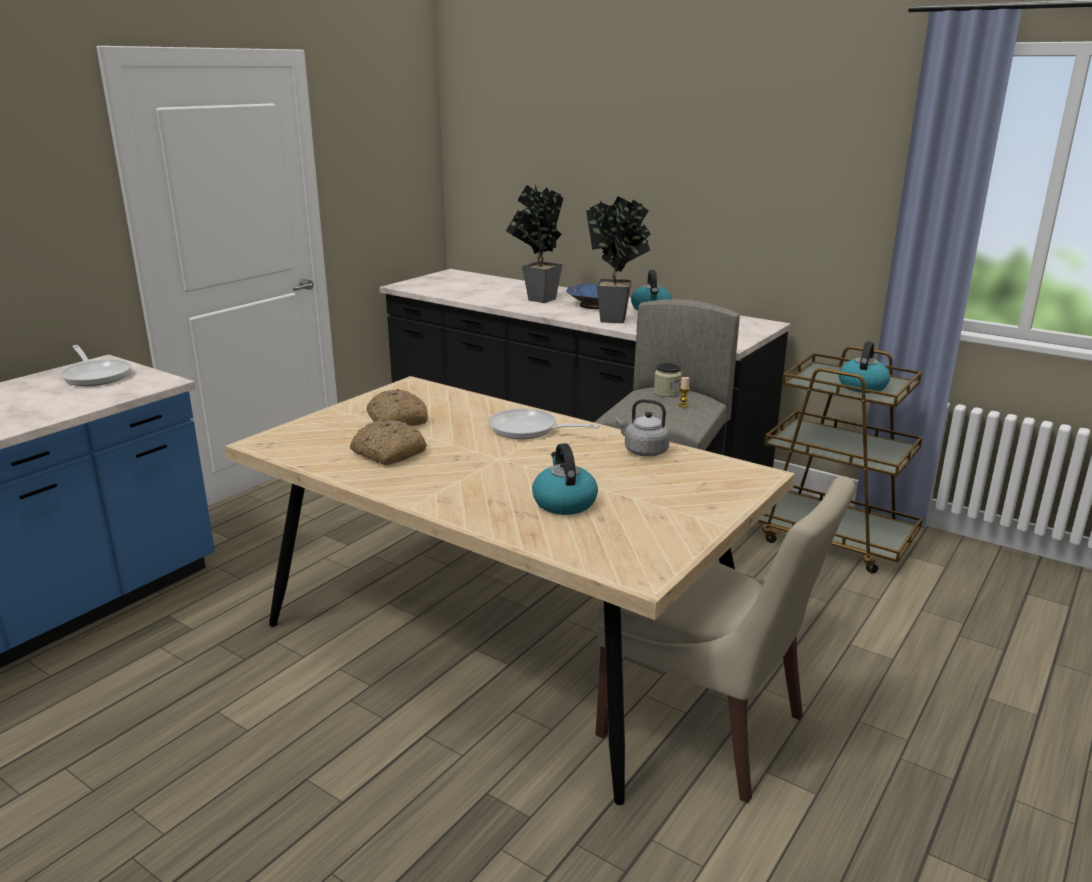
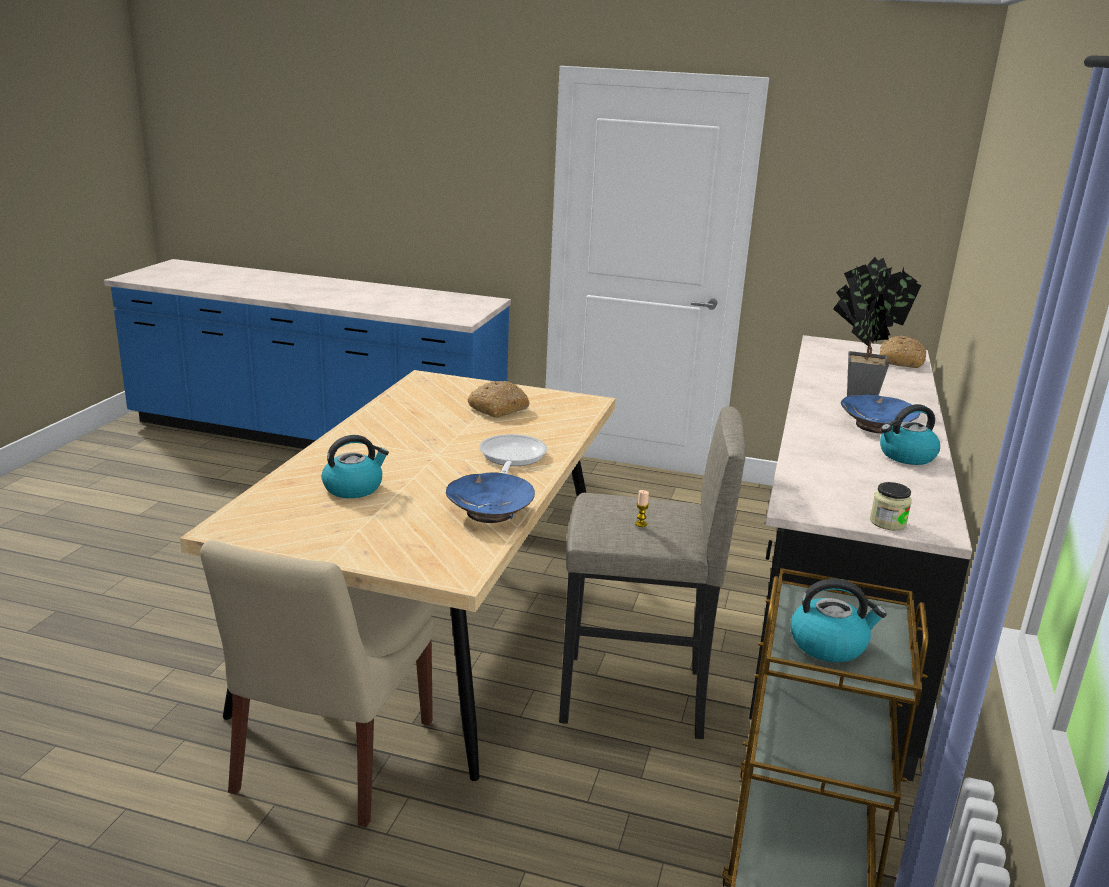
camera: 70 degrees right, 0 degrees up
(96, 375) = (463, 304): frying pan -> none
(387, 453) = (426, 416): bread -> bread (900, 361)
(617, 320) = (823, 442): potted plant -> none
(643, 451) = (489, 512): grey kettle -> blue bowl
(666, 393) = (674, 512): jar -> jar (887, 522)

